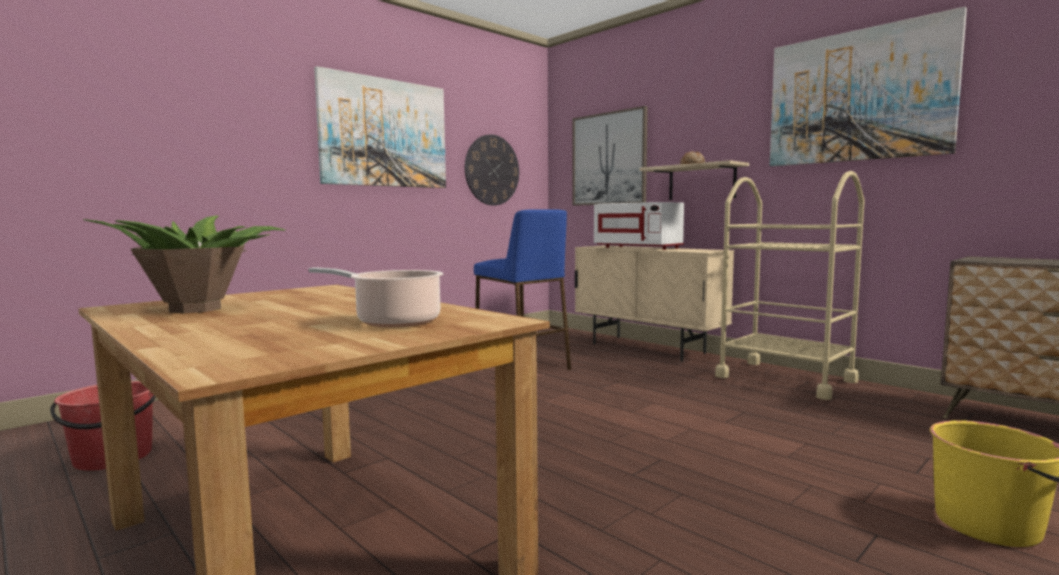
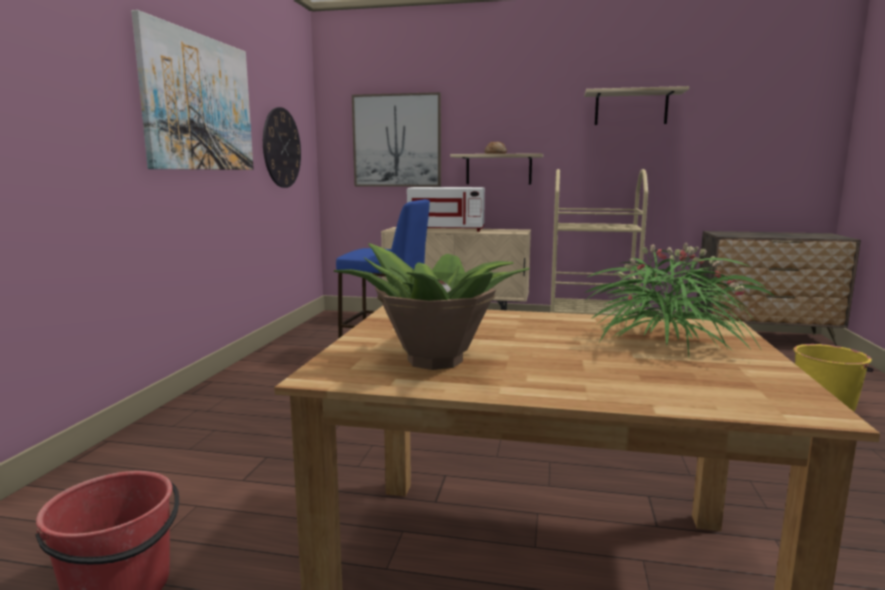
camera: 35 degrees left, 5 degrees up
(393, 321) = (667, 340): cooking pot -> potted plant
(857, 96) = (631, 108): picture -> shelf

